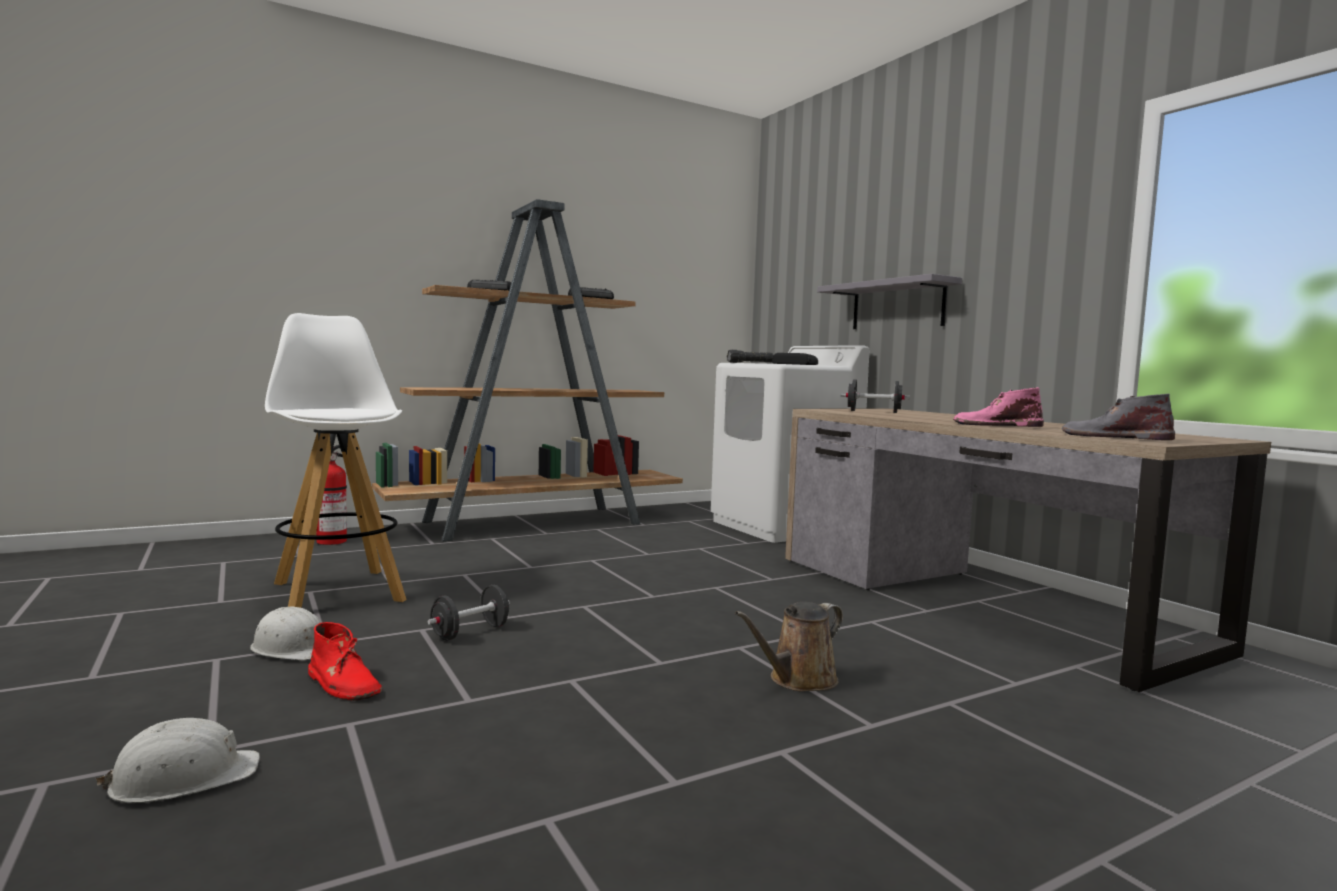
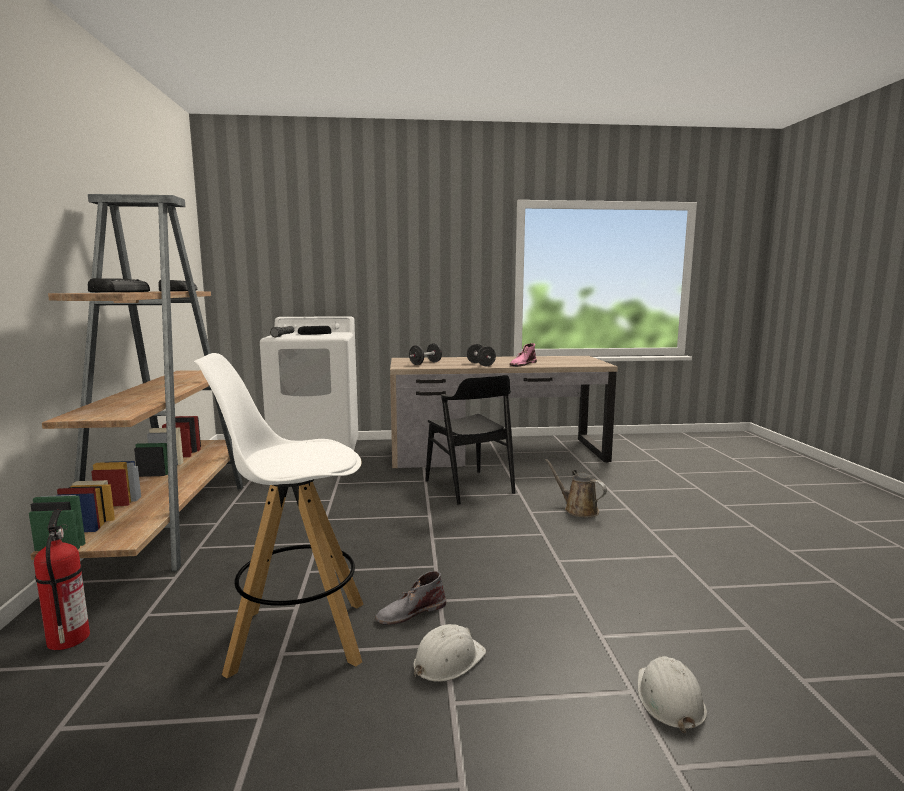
camera: 65 degrees left, 5 degrees up
(343, 684) = (536, 637): red boot -> none
(470, 632) = (458, 582): black dumbbell -> black dumbbell (480, 364)
(786, 602) = (469, 487): none -> black chair
(798, 680) = (578, 509): brown watering can -> brown watering can turned 150 degrees clockwise
(897, 305) = (370, 289): grey shelf -> none
(1115, 437) = (581, 363): grey boot -> grey boot (410, 612)

